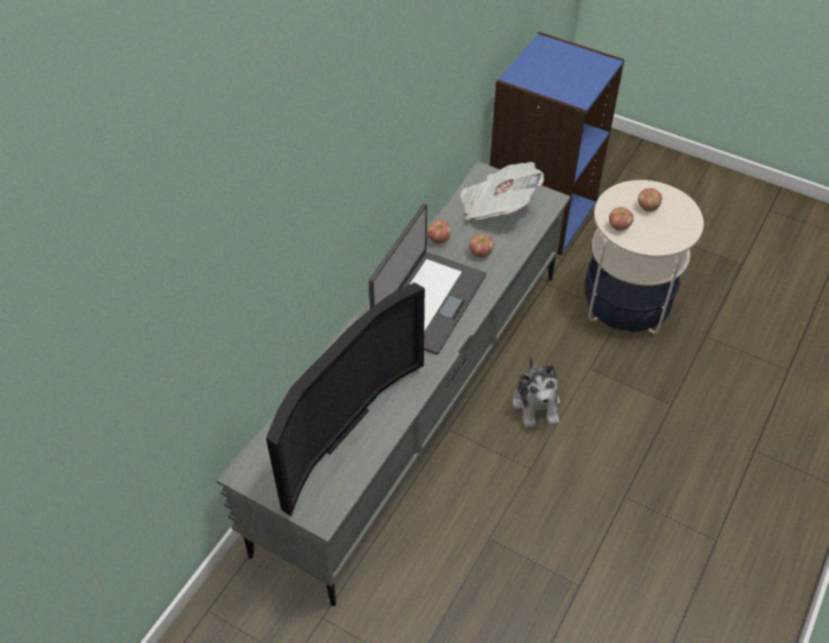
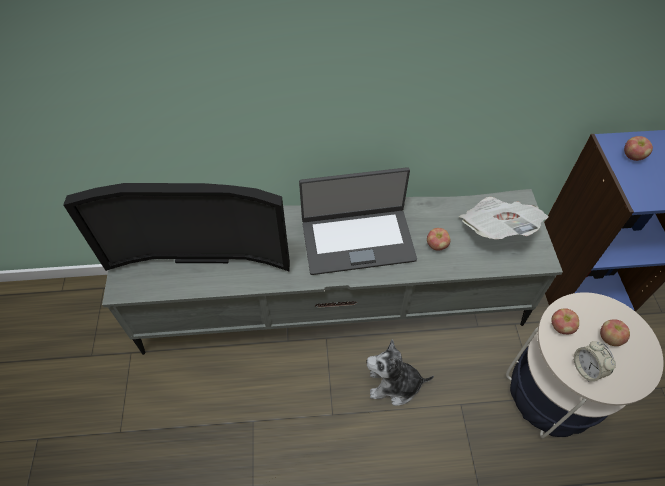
camera: 55 degrees right, 5 degrees up
(439, 239) = (425, 212): apple -> apple (632, 156)
(536, 404) = (394, 385): plush toy -> plush toy turned 45 degrees clockwise
(661, 236) = (586, 369): none -> alarm clock

